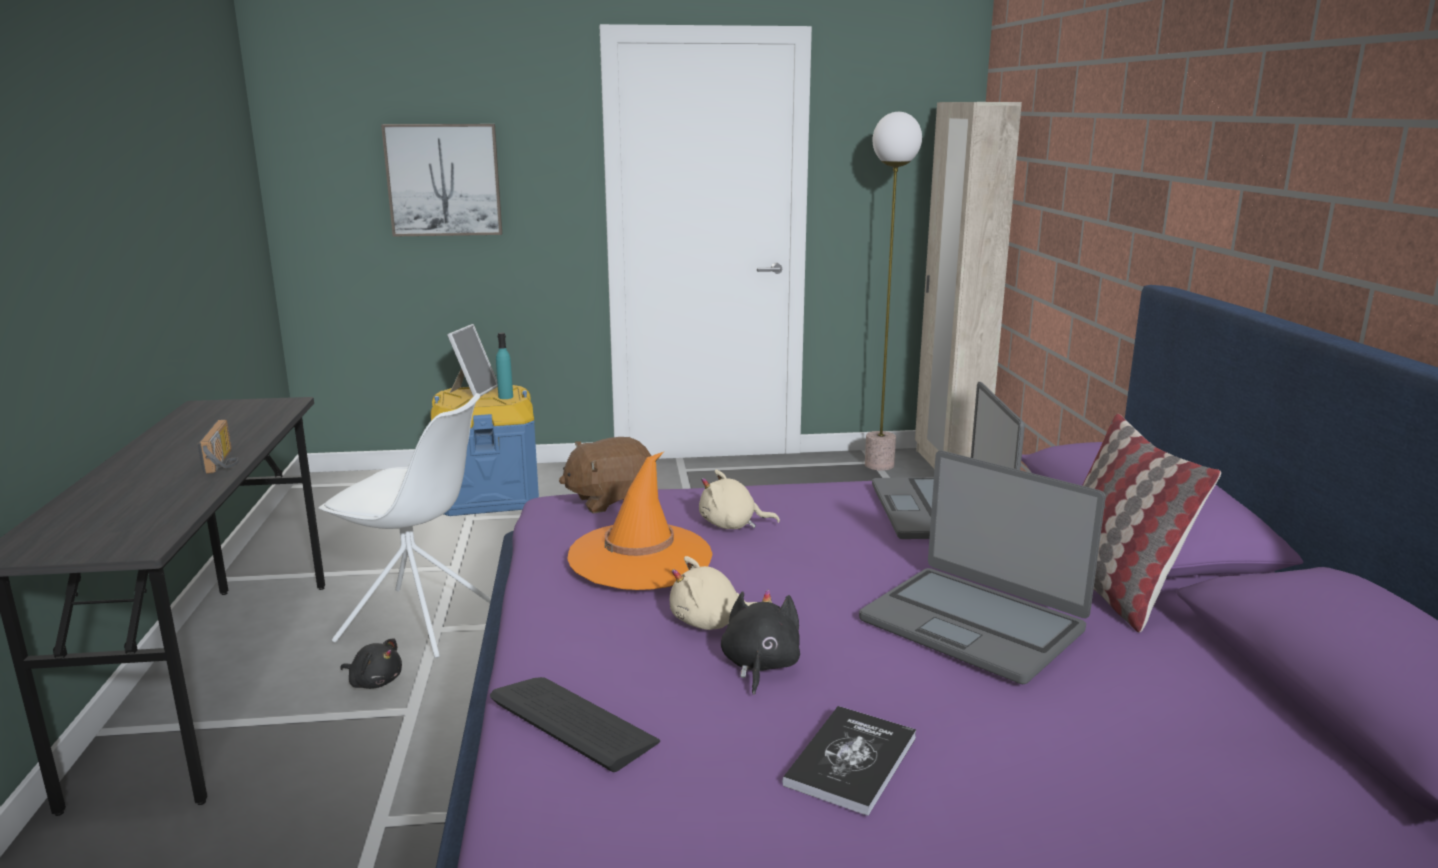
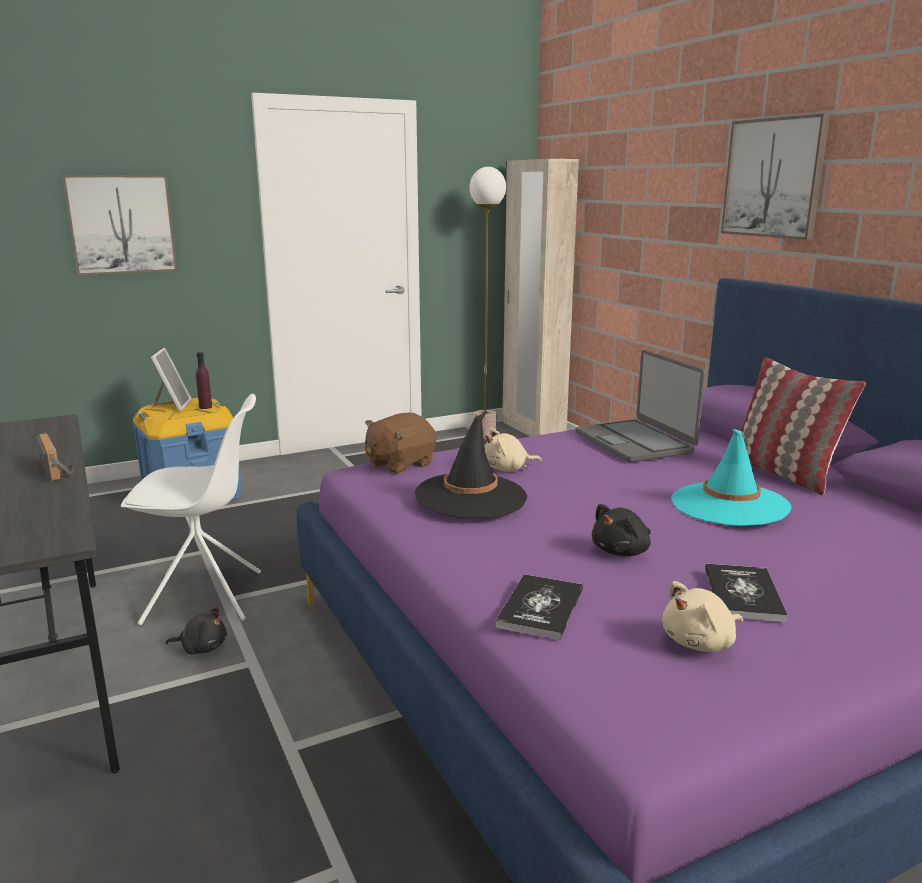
camera: 20 degrees left, 0 degrees up
(505, 397) = (205, 407): turquoise bottle -> purple bottle
(573, 723) = (541, 608): keyboard -> book
(640, 557) = (471, 496): orange hat -> black hat
(710, 622) = (560, 531): beige plush toy -> beige plush toy (700, 643)
(759, 665) = (622, 551): black plush toy -> black plush toy turned 120 degrees counterclockwise
(973, 624) = (729, 505): laptop -> turquoise hat
(1229, 141) = (774, 178): none -> picture

